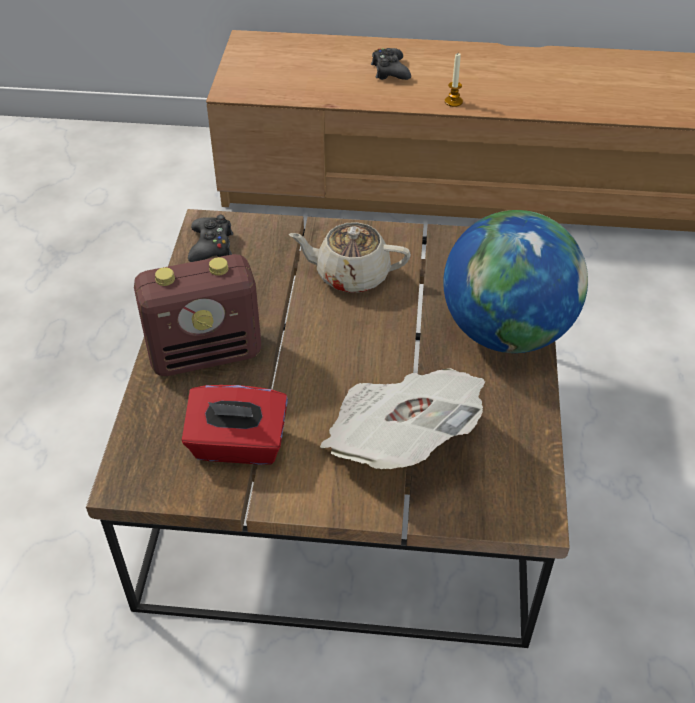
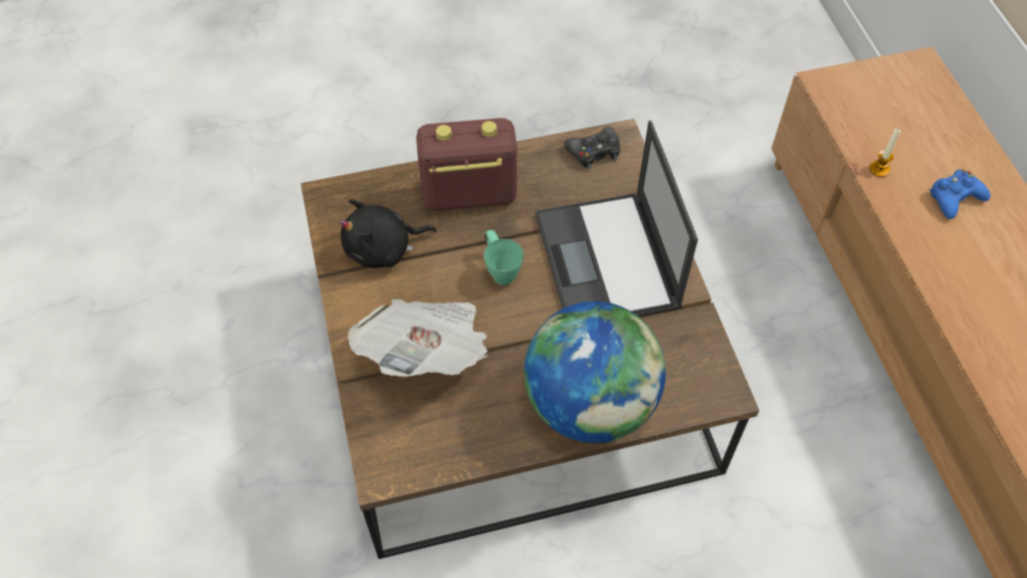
camera: 70 degrees right, 10 degrees up
(206, 354) = (468, 195): radio -> radio turned 120 degrees clockwise
(238, 446) = (383, 249): red tissue box -> black plush toy
(320, 354) = (500, 270): none -> green mug
(351, 275) = (607, 262): beige teapot -> laptop
(390, 71) = (954, 198): black game controller -> blue game controller
(453, 101) = (936, 271): candle -> candle (879, 169)

